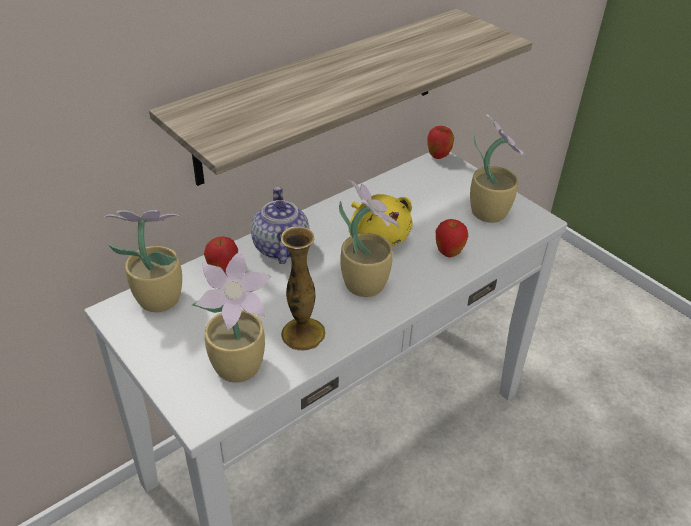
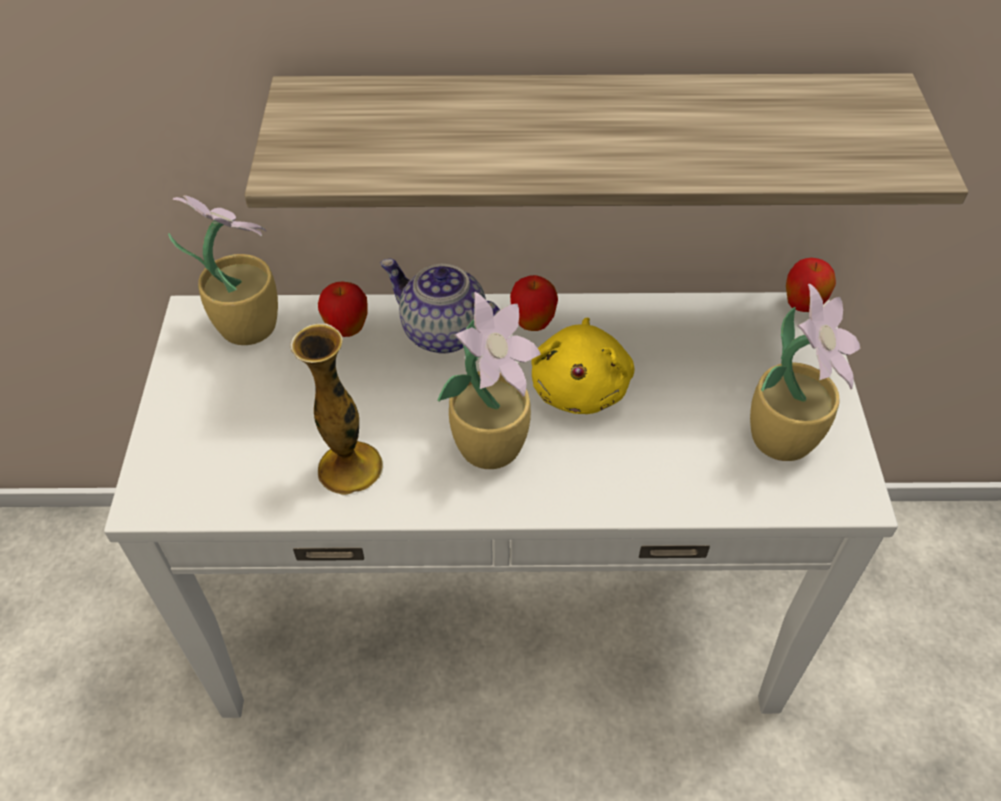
camera: 40 degrees right, 10 degrees up
(241, 366) = (244, 465): potted plant -> none
(280, 247) = (443, 332): teapot -> teapot turned 90 degrees counterclockwise
(448, 253) = (651, 467): apple -> apple (533, 324)

